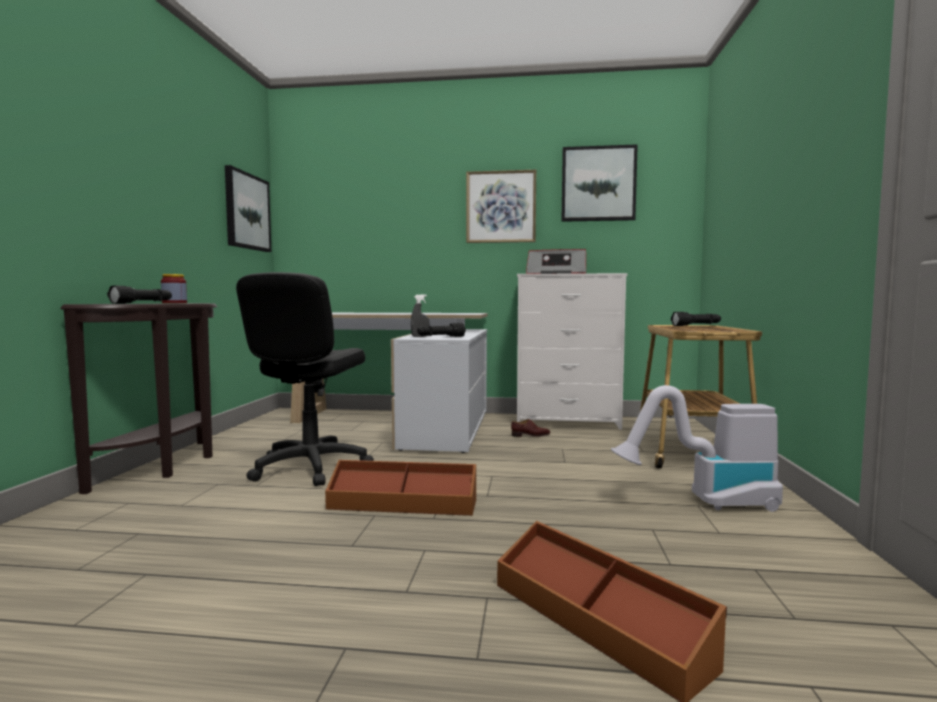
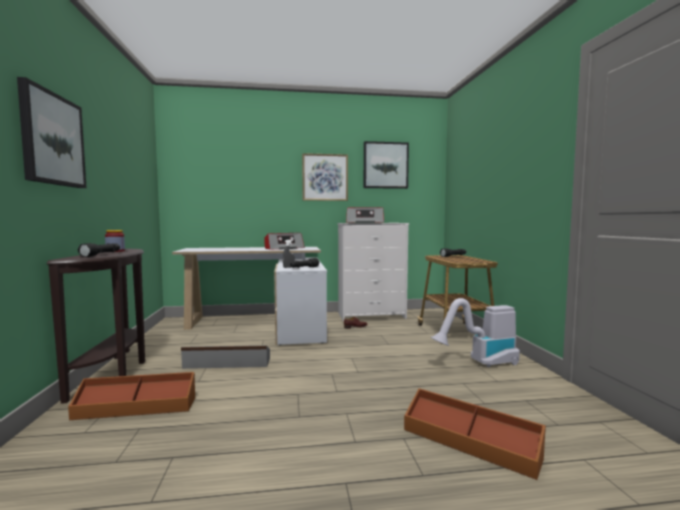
camera: 15 degrees left, 0 degrees up
(247, 211) = (145, 176): picture -> picture (52, 139)
(310, 467) = (227, 363): black office chair -> grey storage box
(403, 504) = (310, 383): brown storage box -> brown storage box (136, 407)
(432, 313) = (283, 248): none -> radio

